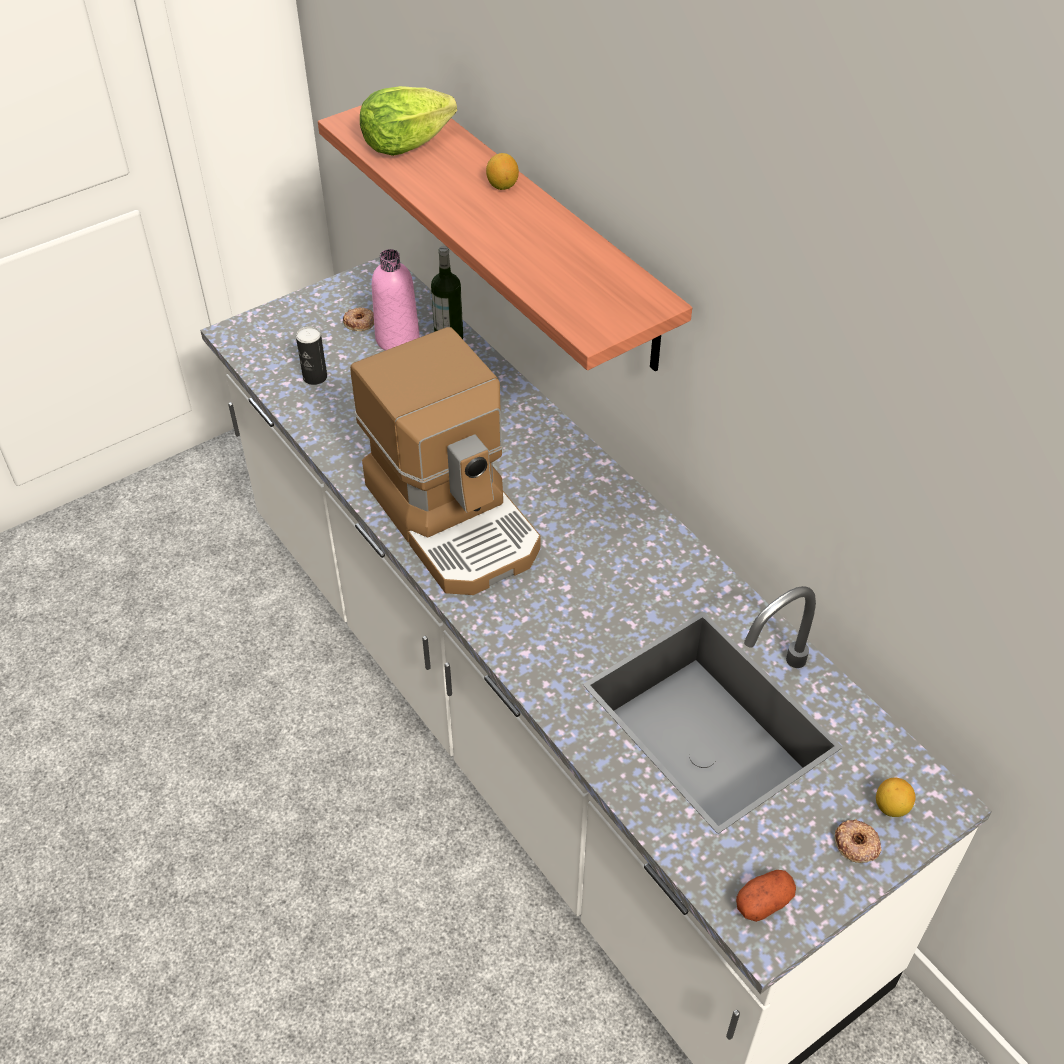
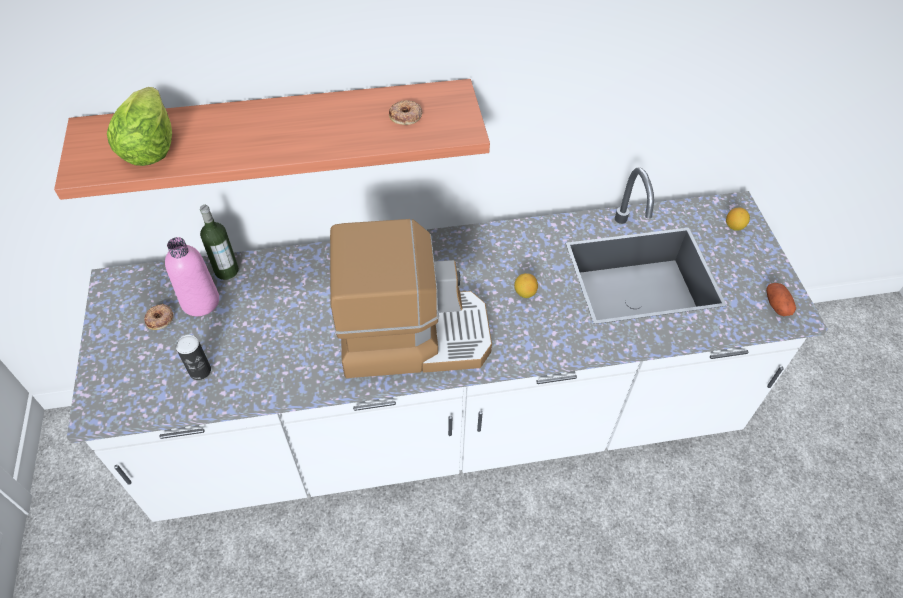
camera: 65 degrees left, 5 degrees up
(502, 186) = (259, 114): lemon -> lemon (525, 293)
(856, 844) = (752, 251): donut -> donut (406, 116)

